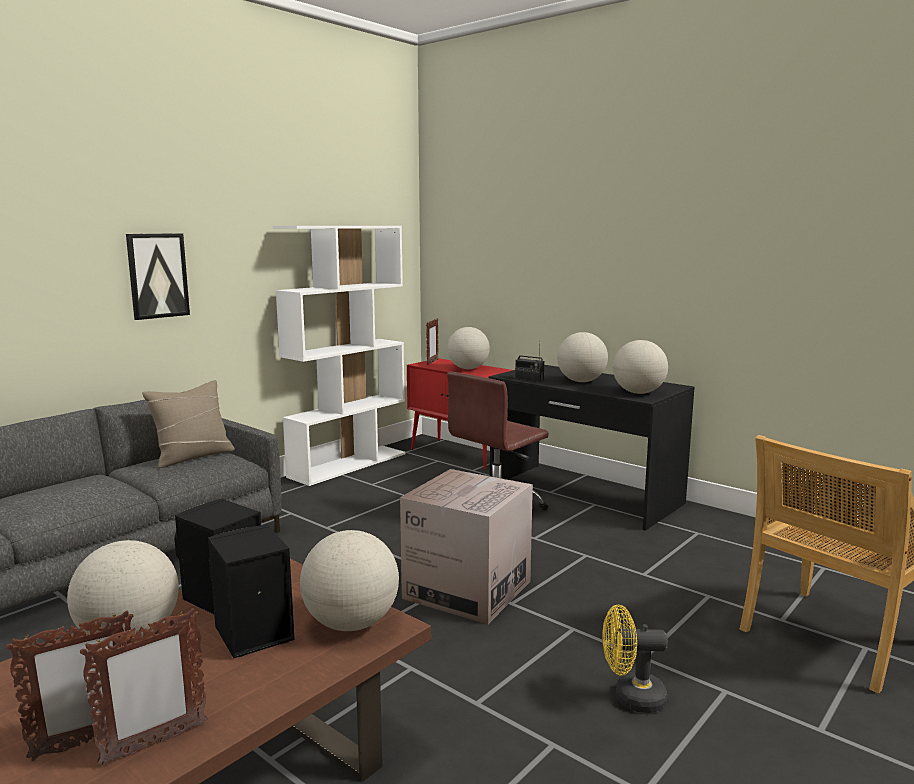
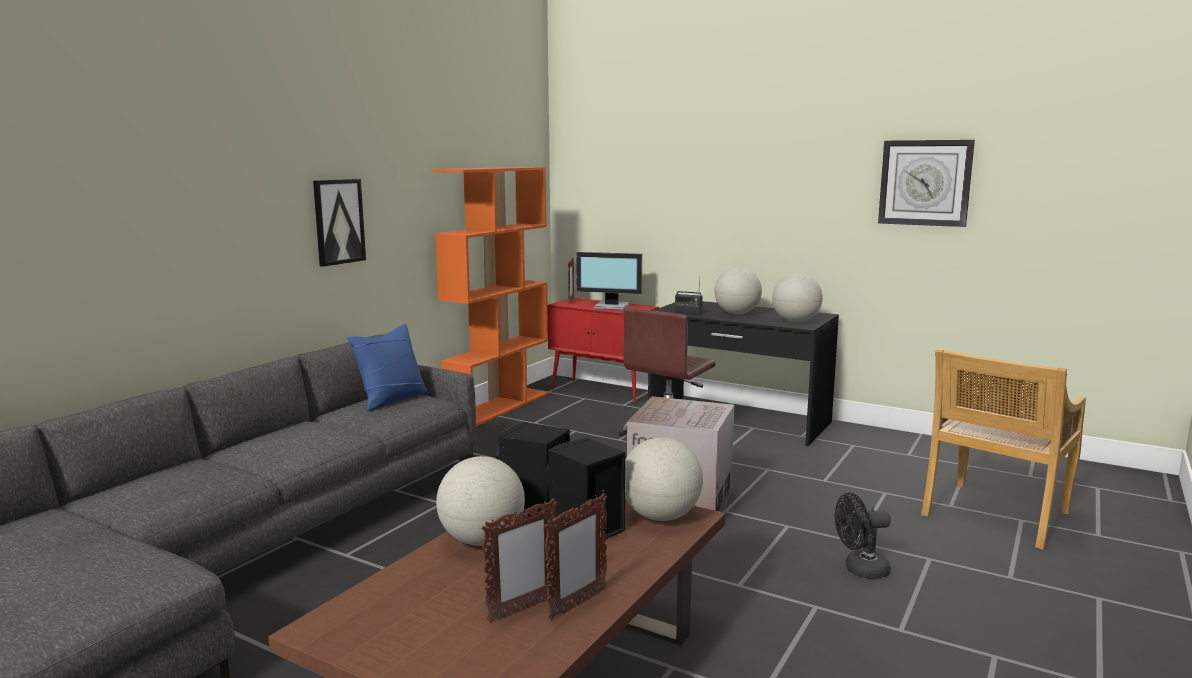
camera: 10 degrees left, 0 degrees up
(193, 456) = (391, 399): beige pillow -> blue pillow
(348, 465) = (498, 406): white bookcase -> orange bookcase
(468, 368) = (611, 306): globe -> monitor
(631, 698) = (860, 570): yellow fan -> black fan
(792, 241) = (925, 182): none -> wall clock

